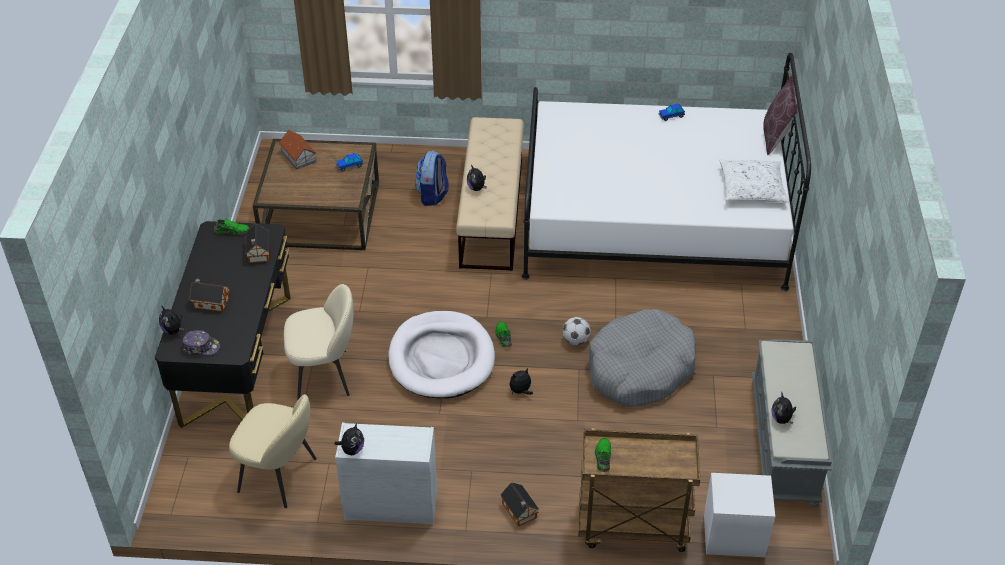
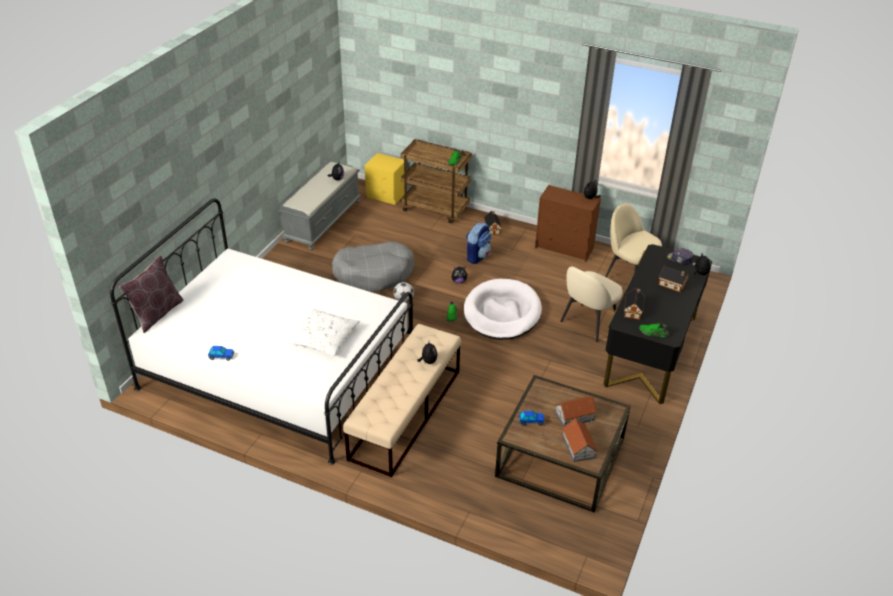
camera: 160 degrees left, 5 degrees down
(307, 181) = (575, 416): none -> toy house
(324, 375) = (588, 323): beige chair -> beige chair turned 60 degrees counterclockwise
(389, 505) = (565, 248): white dresser -> brown dresser
(433, 195) = (449, 446): backpack -> backpack (477, 256)
(734, 535) = (386, 195): white nightstand -> yellow nightstand
(751, 188) = (224, 280): white pillow -> white pillow (323, 338)

